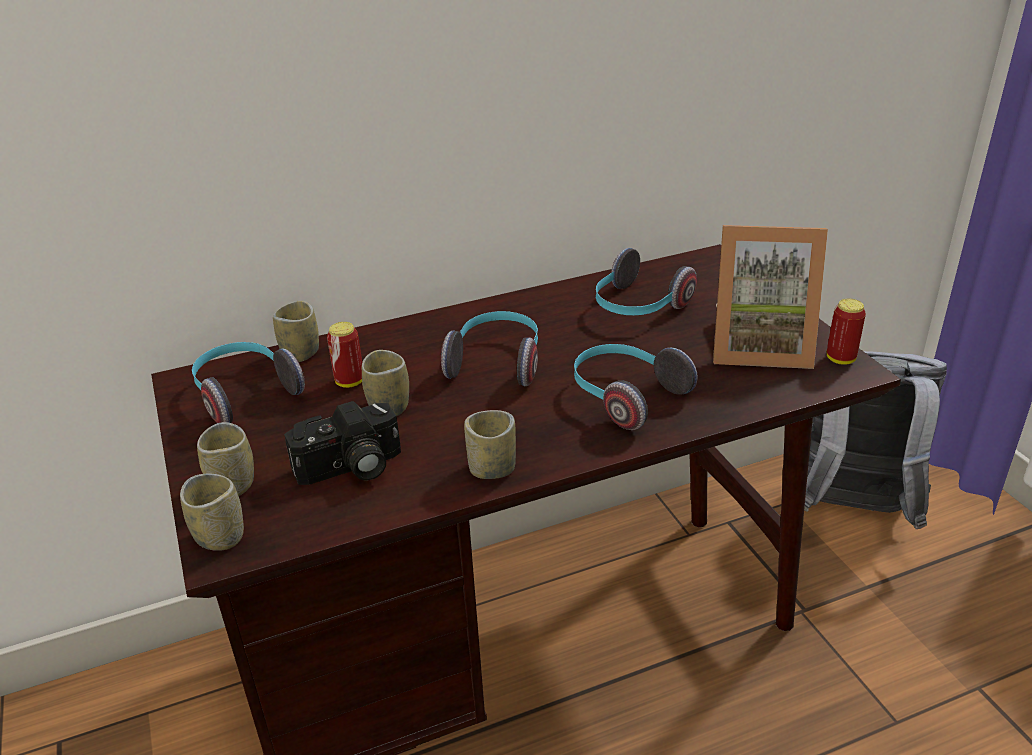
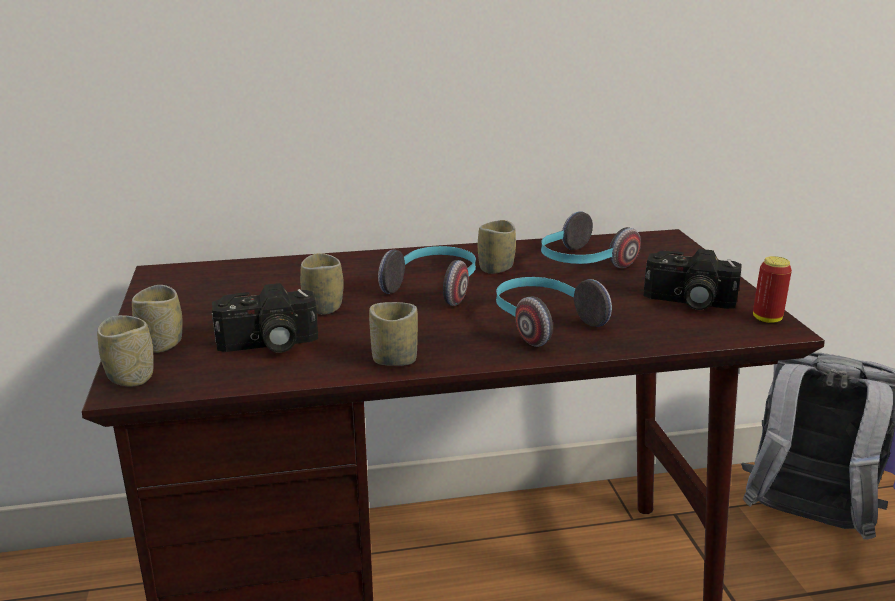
camera: 10 degrees right, 10 degrees down
(245, 393) = (205, 286): headphones -> none
(300, 353) = (266, 265): cup -> cup (496, 268)
(350, 382) = (298, 287): can -> none
(759, 347) = (688, 302): picture frame -> camera

